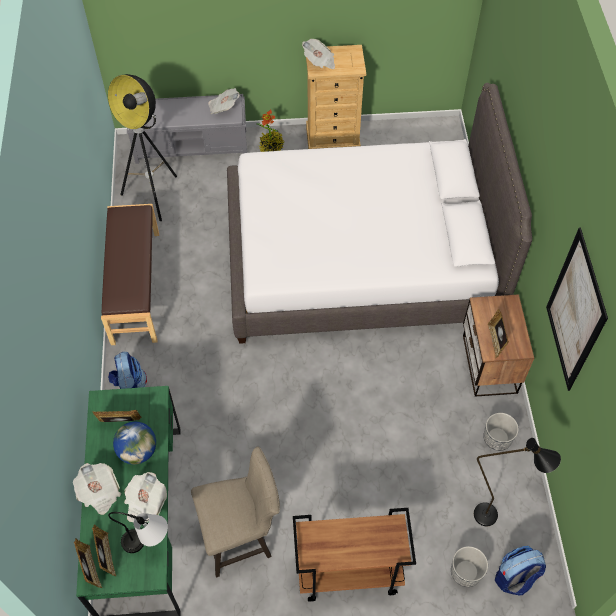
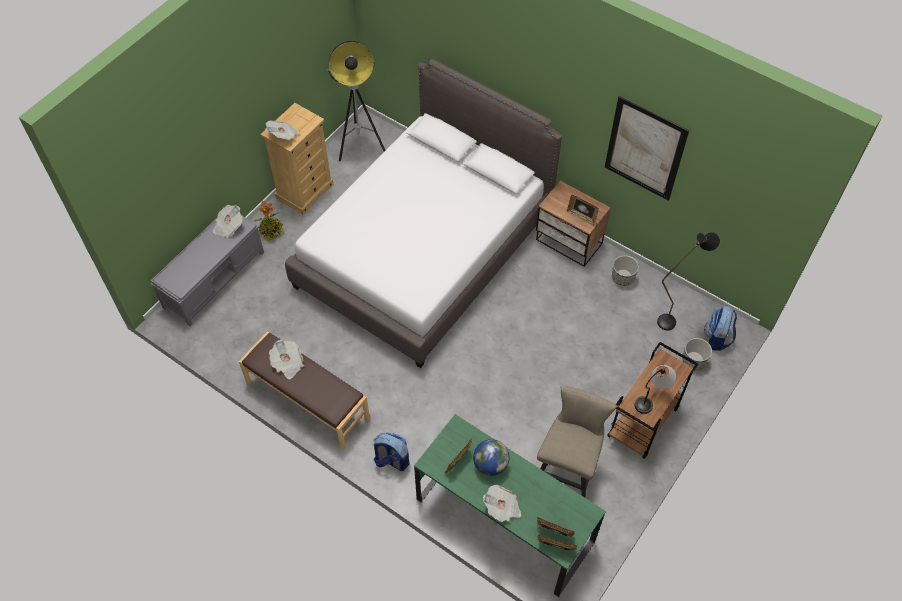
camera: 50 degrees left, 0 degrees up
(145, 503) = (534, 485): newspaper -> newspaper (287, 364)
(148, 544) = (566, 501): table lamp -> table lamp (652, 398)
(154, 196) = (235, 334): floor lamp -> floor lamp (360, 144)

